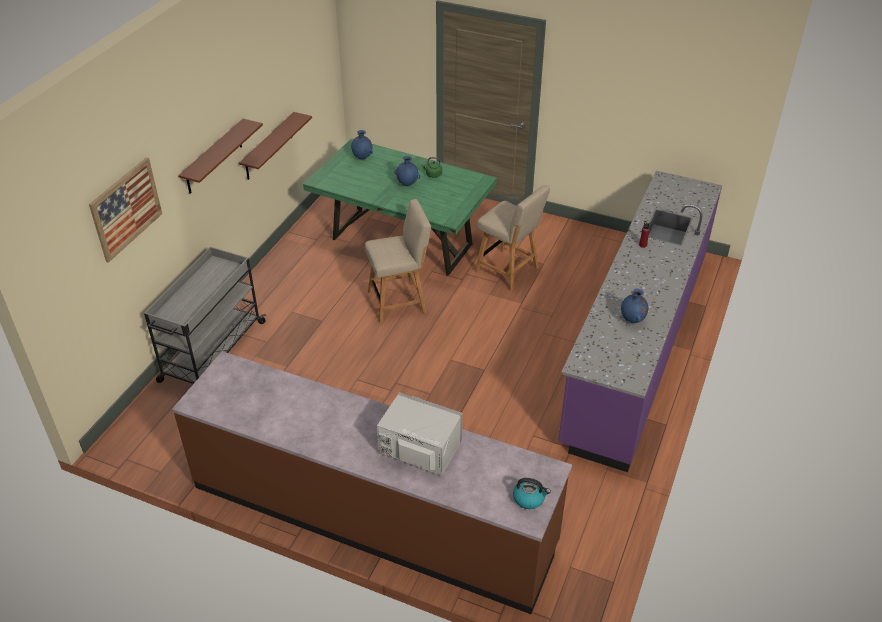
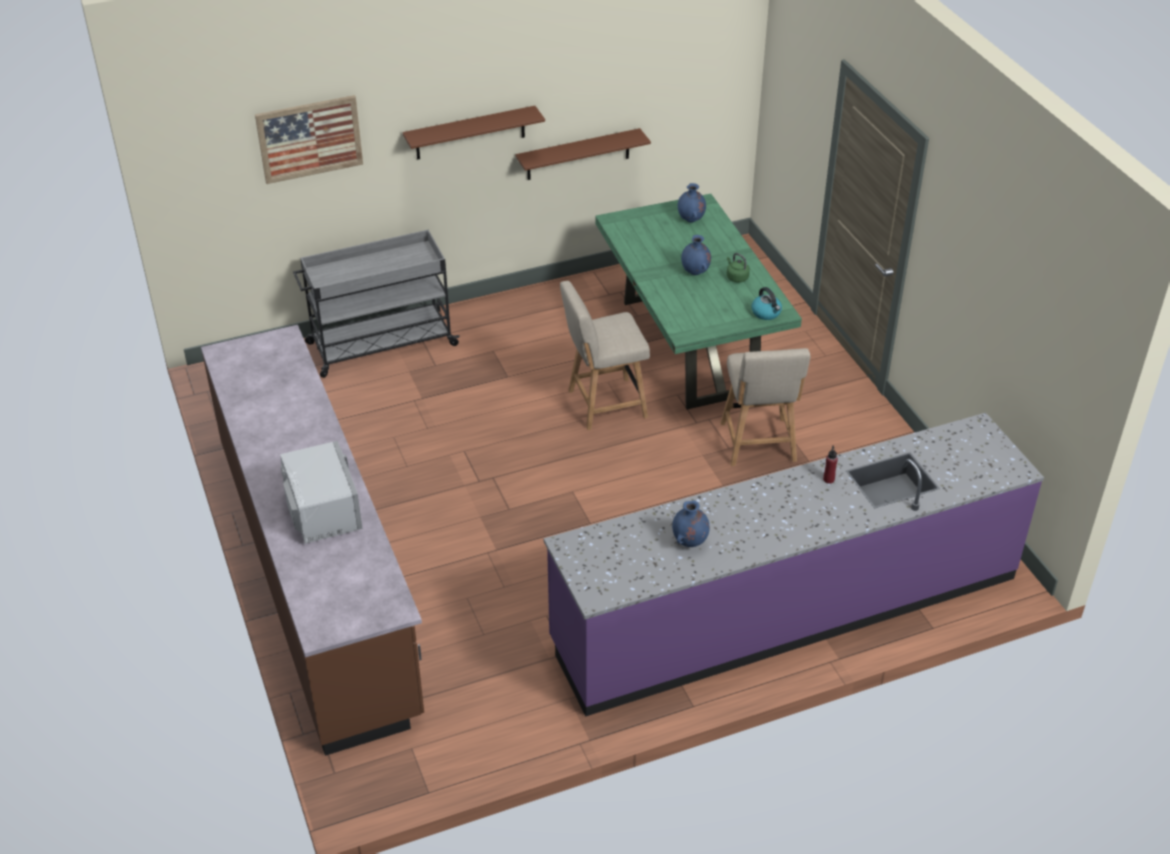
camera: 45 degrees right, 0 degrees up
(400, 301) = (603, 404): beige chair -> beige chair turned 135 degrees clockwise
(529, 498) = (343, 616): kettle -> kettle (766, 313)

